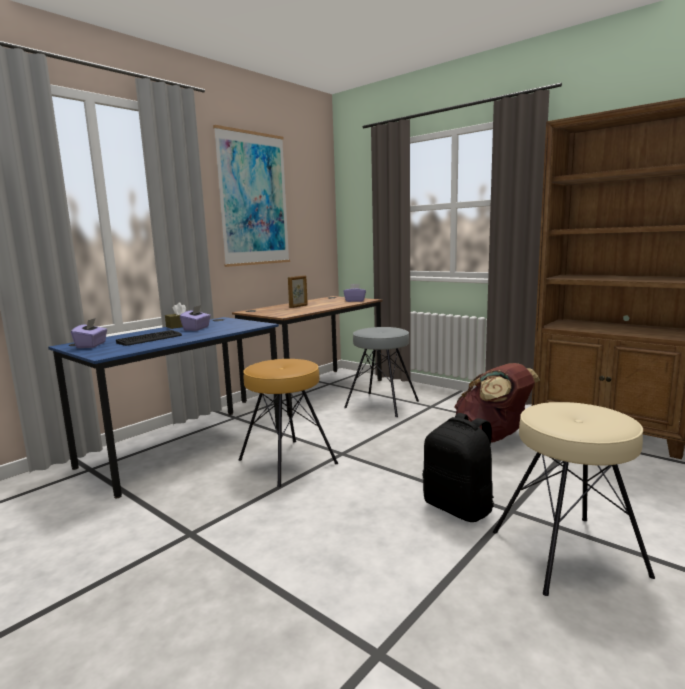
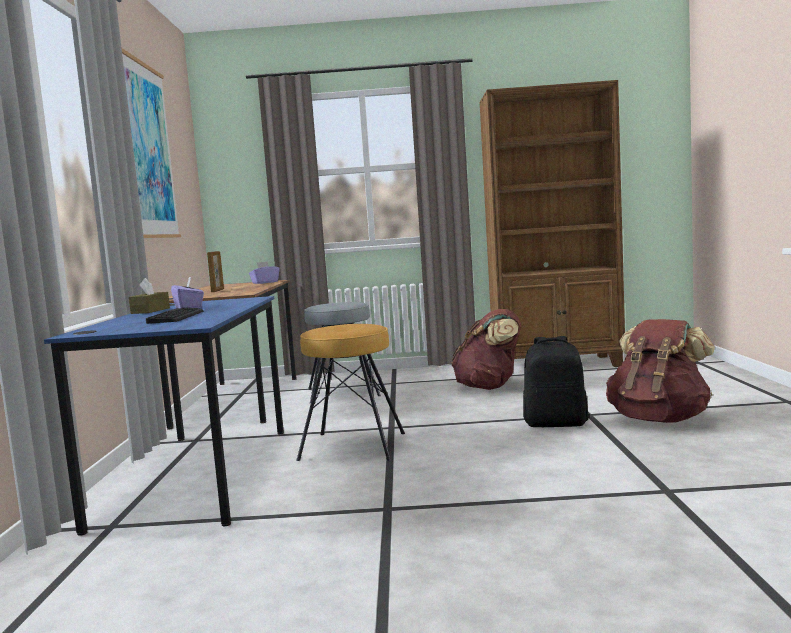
camera: 40 degrees left, 5 degrees down
(92, 345) = (121, 328): purple tissue box -> none
(568, 553) = (659, 420): beige stool -> brown backpack

